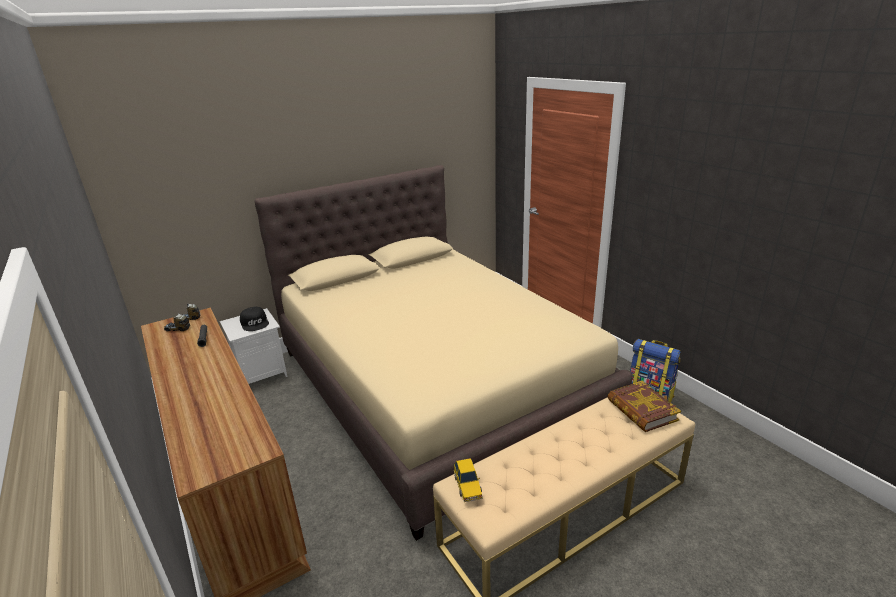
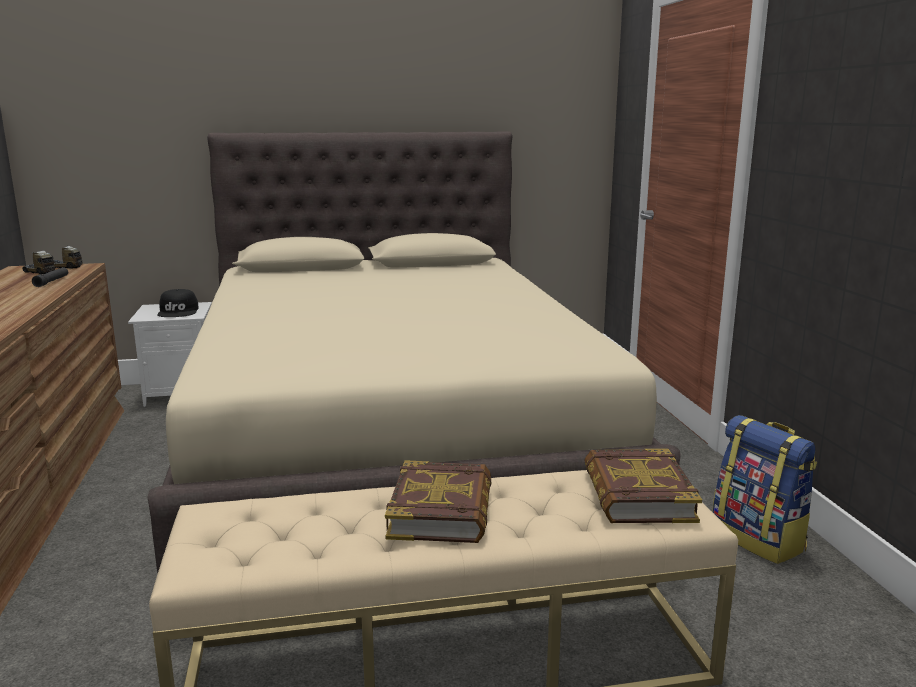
camera: 20 degrees right, 10 degrees down
(468, 486) = (220, 517): toy car -> none
(567, 447) = (442, 510): none -> book

